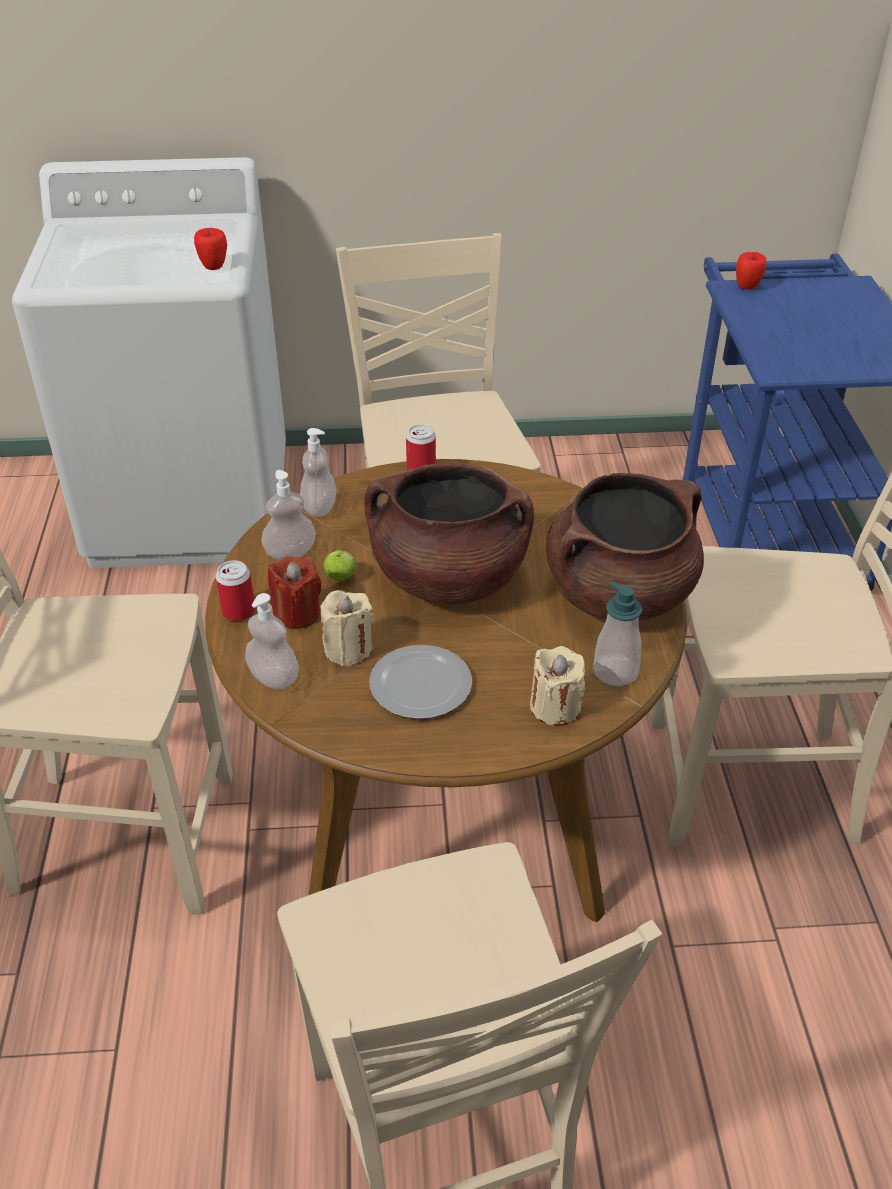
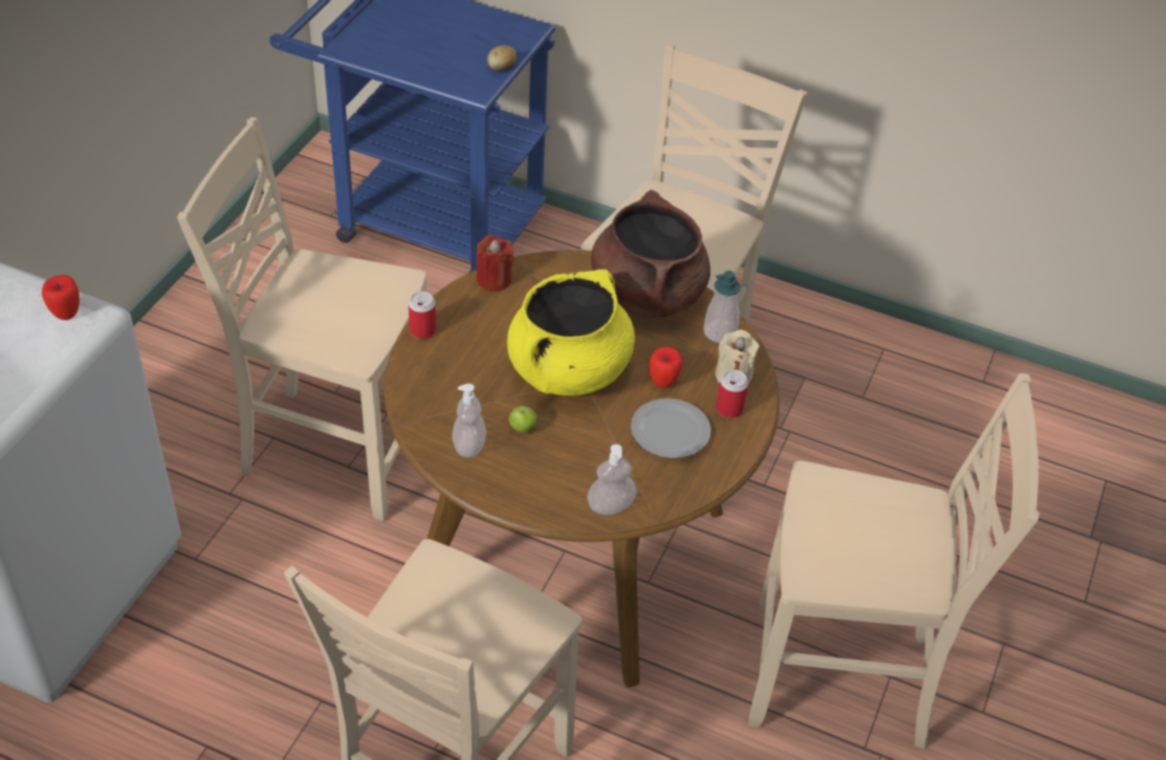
camera: 65 degrees left, 5 degrees up
(238, 611) = (519, 501): can -> can (729, 409)
(297, 613) = (547, 468): red candle -> red candle (494, 279)
(319, 507) = (422, 408): soap dispenser -> none
(348, 649) = (607, 454): beige candle -> none
(448, 579) = (568, 371): brown cooking pot -> yellow cooking pot
(747, 287) = (351, 42): apple -> apple (663, 382)
(829, 371) = (501, 68): none -> potato

